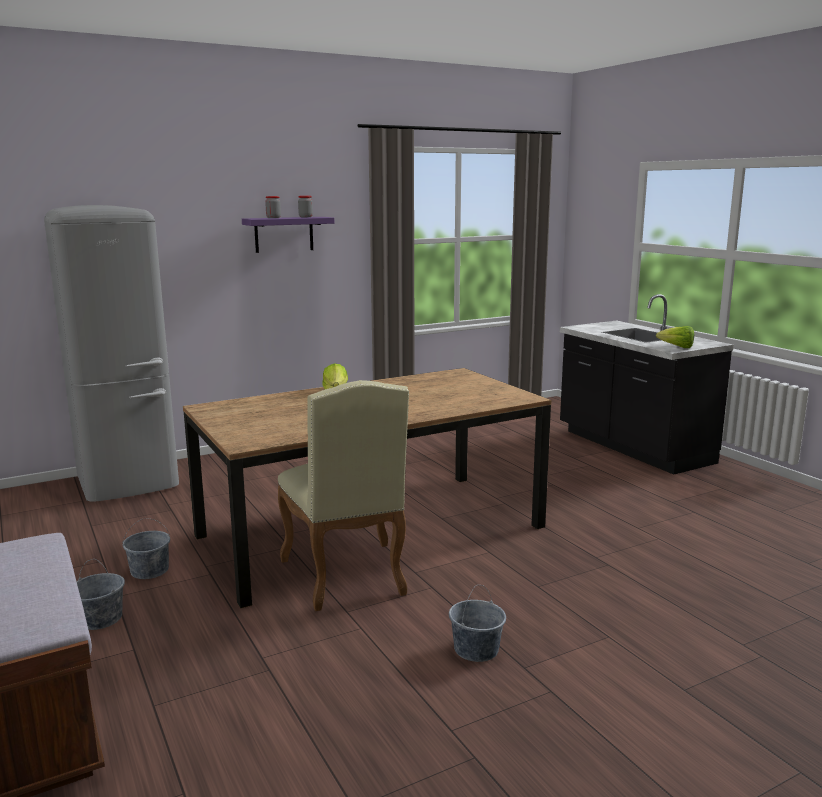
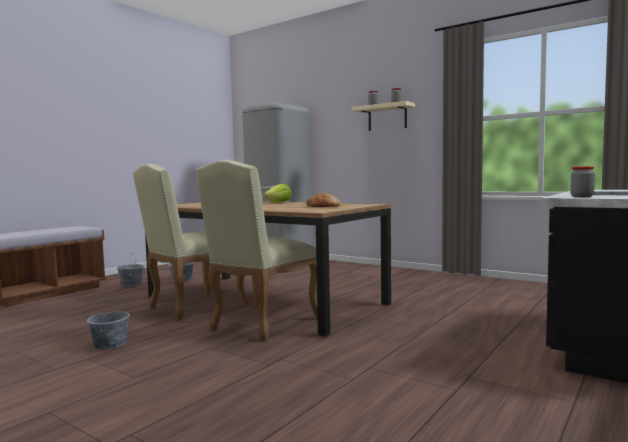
camera: 65 degrees right, 10 degrees down
(284, 234) = (387, 117): purple shelf -> beige shelf
(459, 388) = (323, 206): none -> bread
(476, 548) = (262, 324): none -> beige chair
(677, 347) = (582, 197): lettuce -> jar

